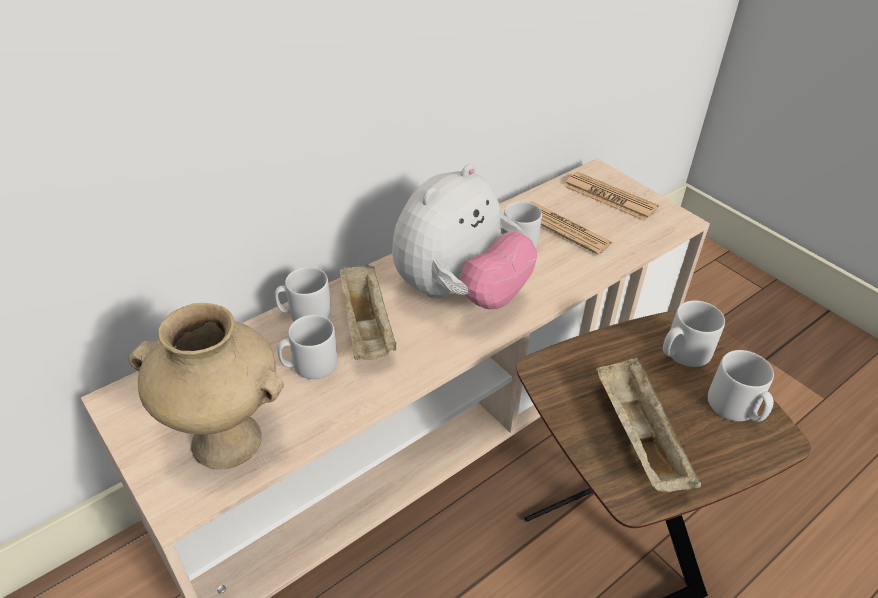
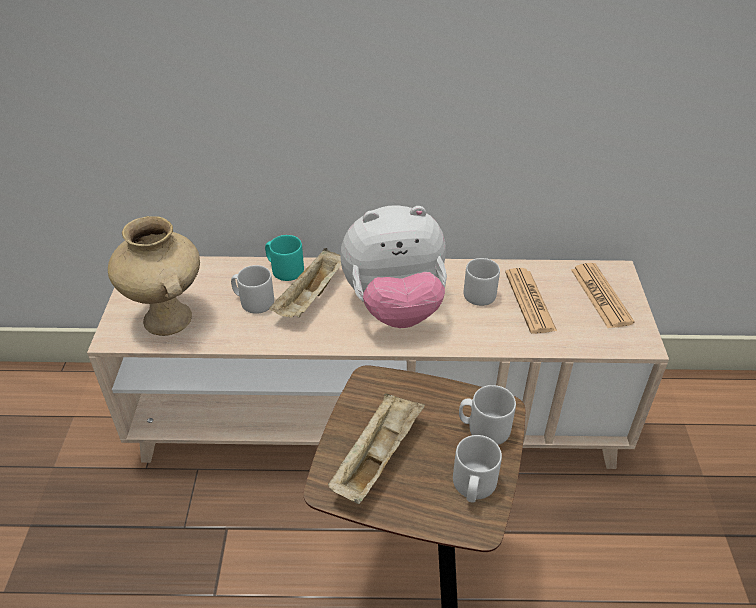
camera: 40 degrees right, 0 degrees up
(305, 314) = (284, 270): grey mug -> turquoise mug

